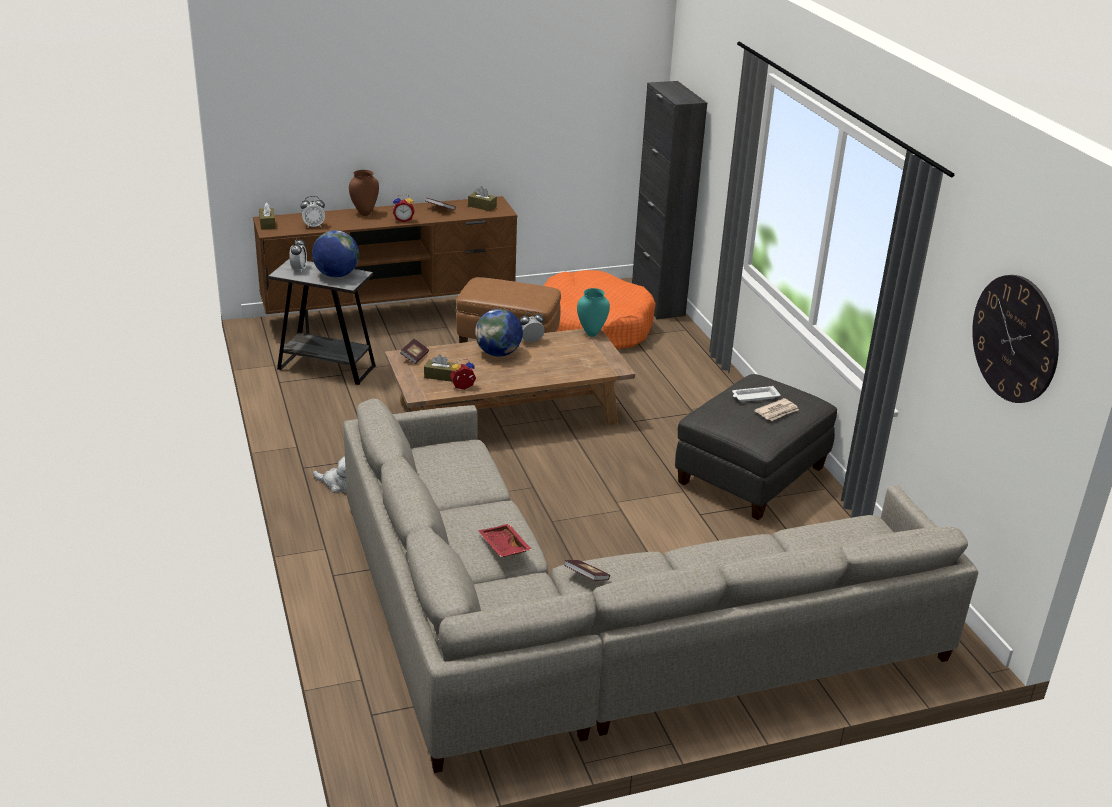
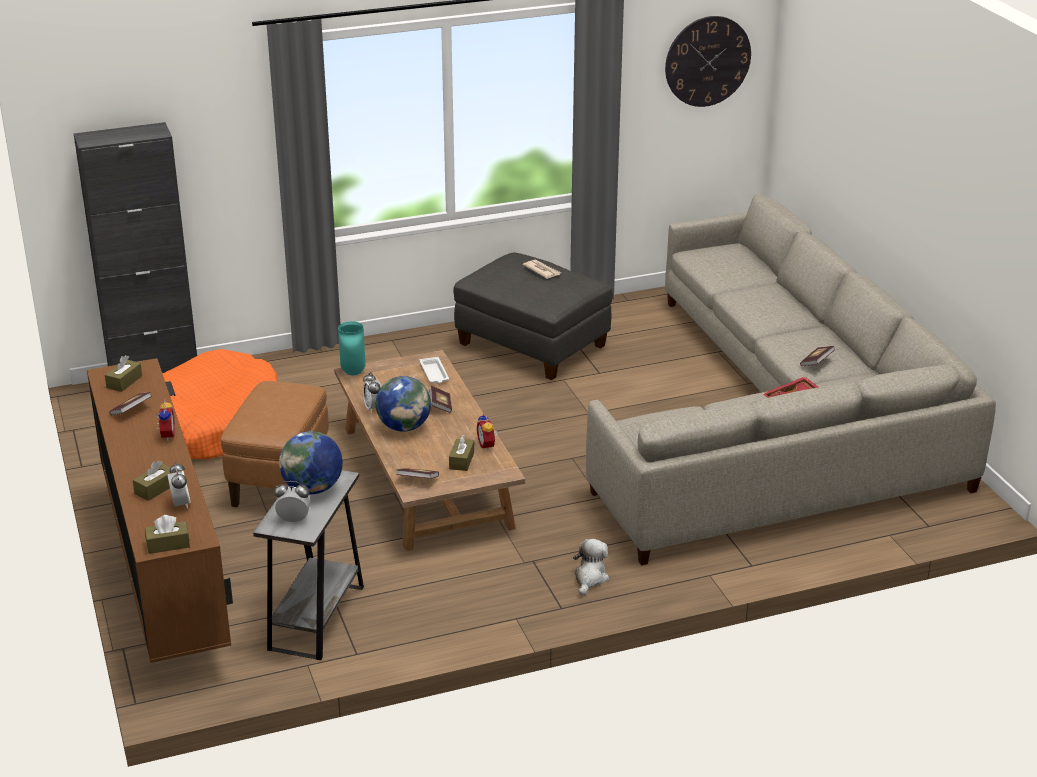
camera: 90 degrees left, 0 degrees up
(335, 219) = (156, 489): none -> brown tissue box
(365, 214) = (139, 467): brown vase -> none
(532, 369) = (440, 406): none -> book
(754, 397) = (515, 279): white tray -> white tray (434, 373)

